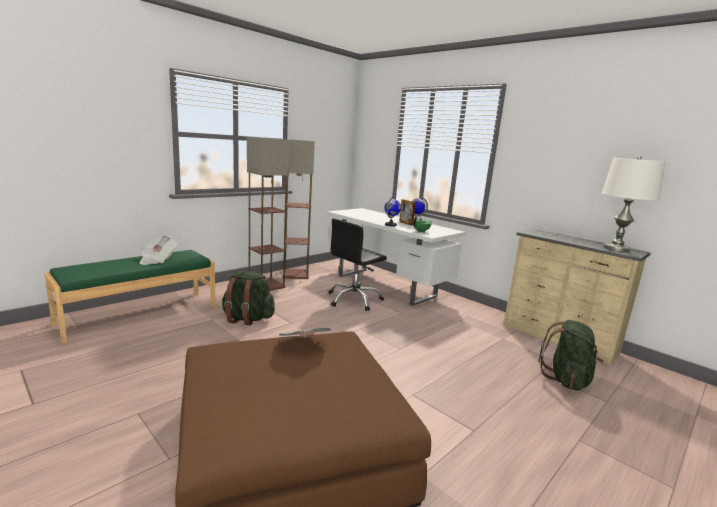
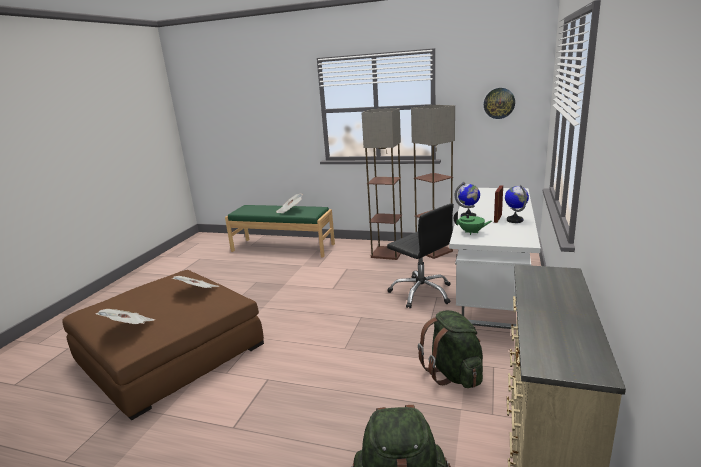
camera: 65 degrees right, 5 degrees up
(247, 319) = (318, 273): green backpack -> green backpack (453, 373)
(328, 143) = (499, 103): none -> wall clock
(354, 300) = (421, 293): black office chair -> black office chair turned 150 degrees counterclockwise
(354, 399) = (129, 327): none -> newspaper
(616, 249) = (560, 347): white table lamp -> none

